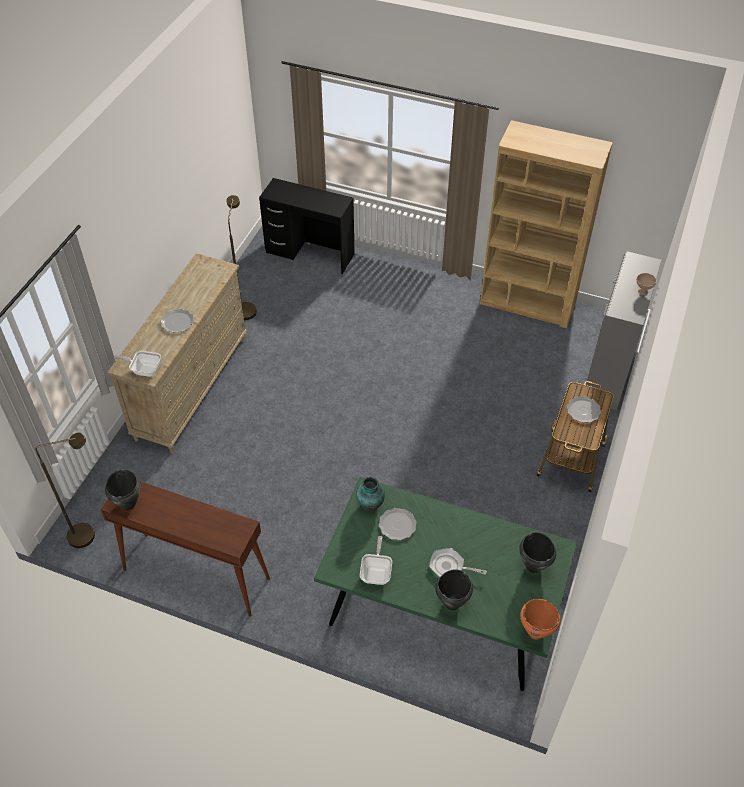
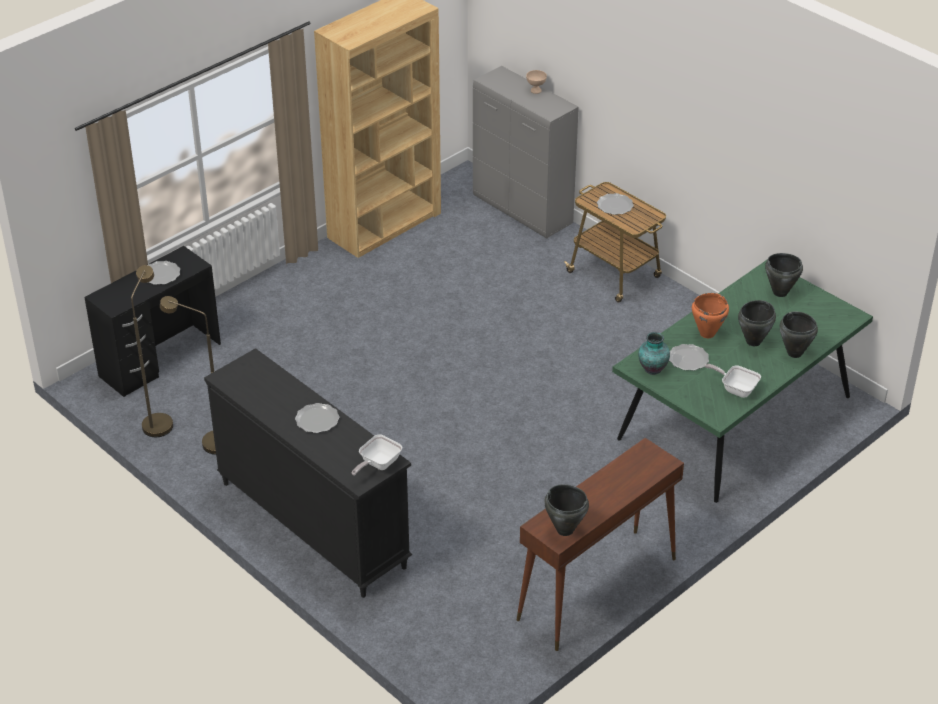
camera: 65 degrees left, 10 degrees down
(89, 533) = (484, 671): brown floor lamp -> brown floor lamp (159, 420)
(192, 387) = (312, 524): beige dresser -> black dresser
(315, 200) = (161, 275): none -> plate
(449, 566) = (754, 341): frying pan -> black cooking pot
(535, 632) = (847, 315): orange cooking pot -> orange cooking pot (707, 333)

